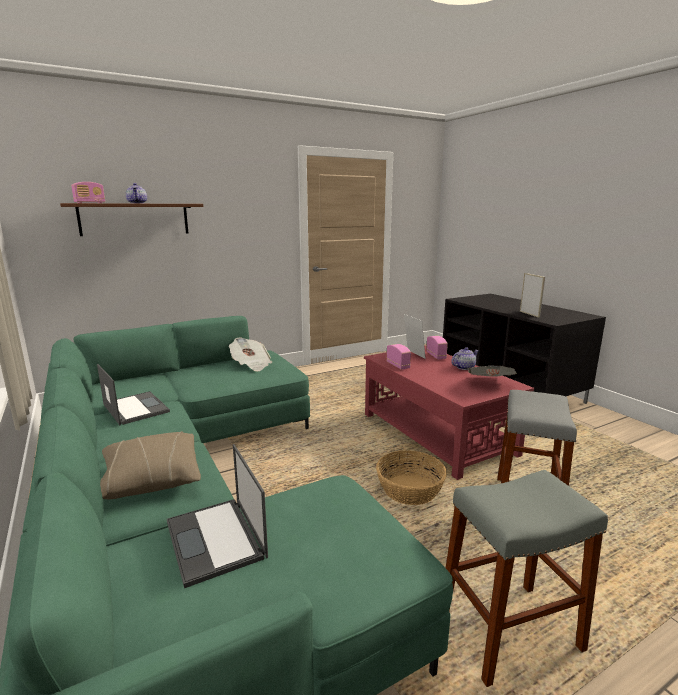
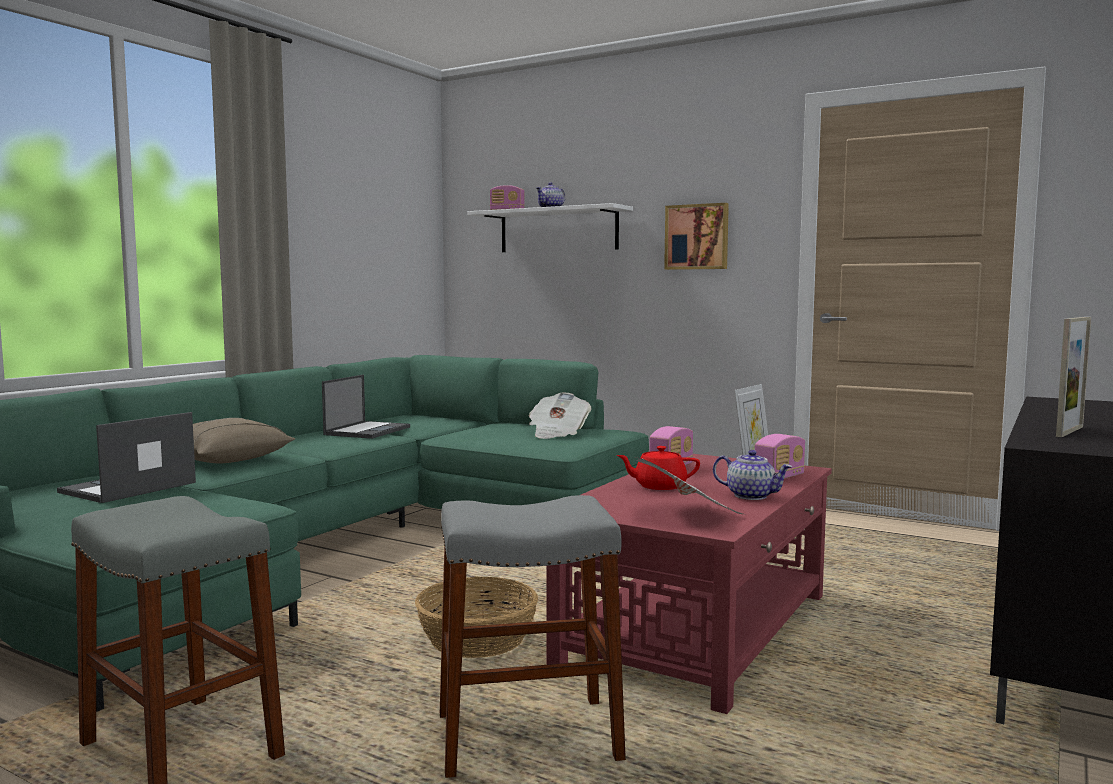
camera: 60 degrees right, 10 degrees down
(135, 219) = (558, 230): brown shelf -> white shelf
(242, 225) = (697, 237): none -> picture
(433, 376) = (659, 486): none -> red teapot

